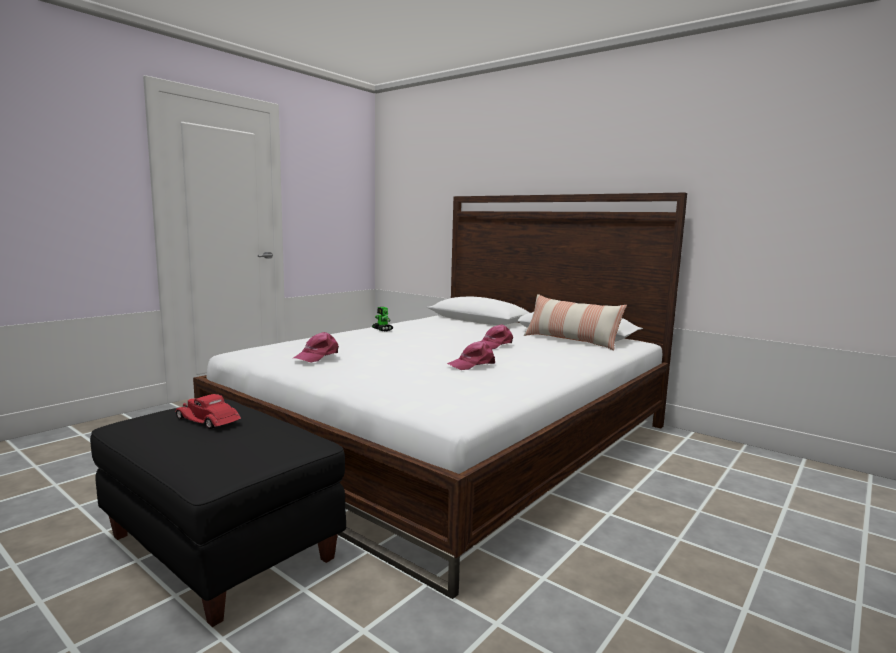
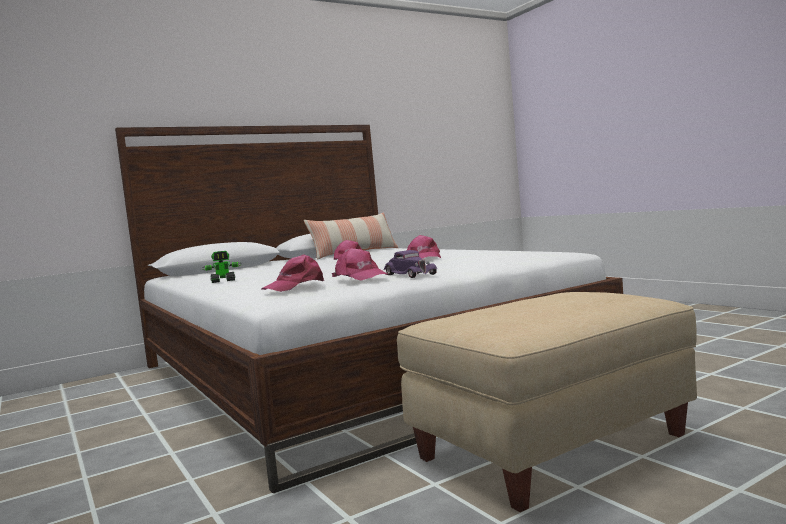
camera: 70 degrees left, 5 degrees down
(208, 420) = (514, 311): red toy car -> none
(222, 546) = (550, 445): black ottoman -> beige ottoman
(288, 347) = (295, 286): none -> pink cap
(331, 368) = (409, 274): none -> purple toy car

